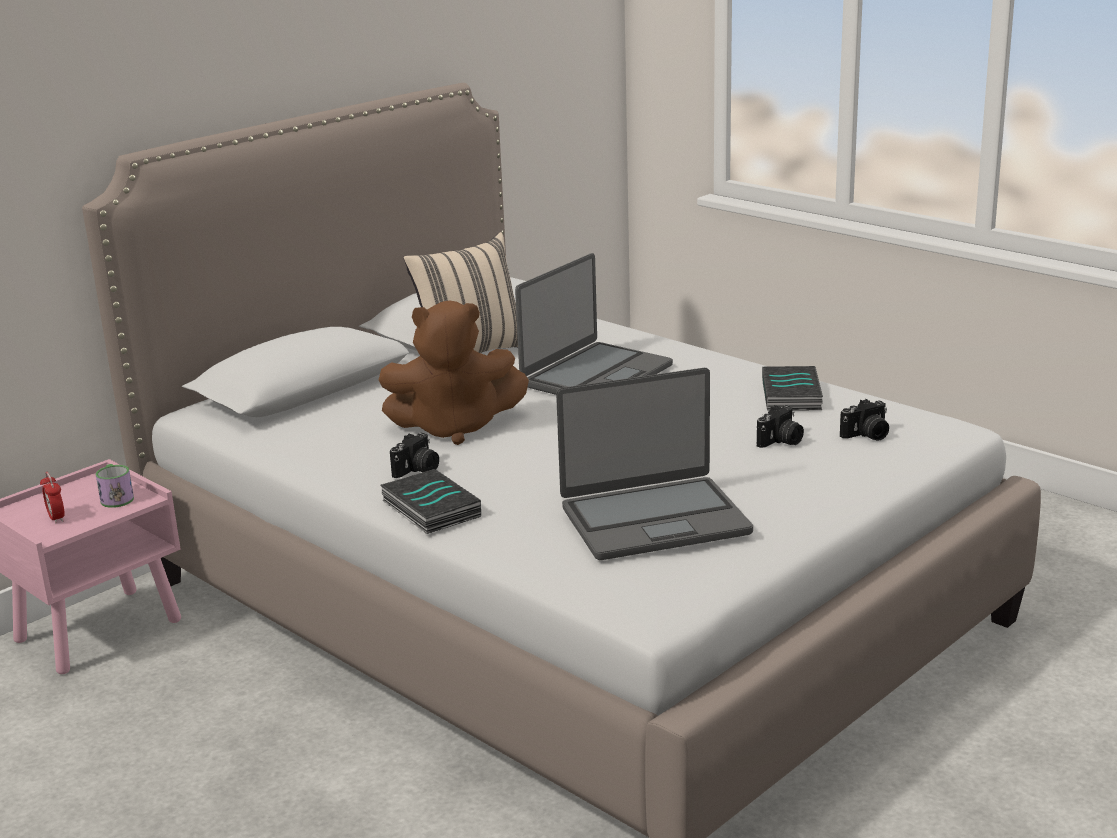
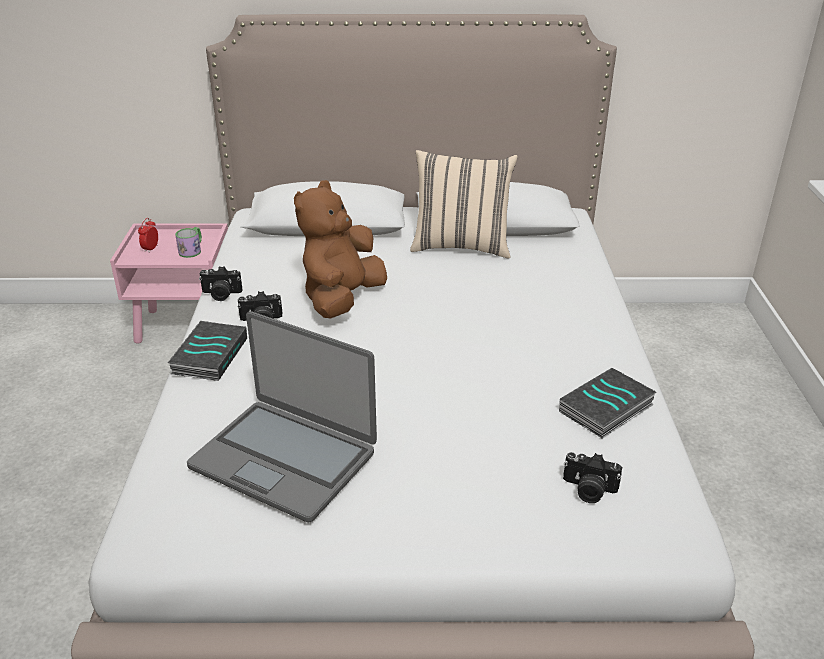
camera: 45 degrees right, 10 degrees up
(454, 427) = (342, 300): brown plush toy -> brown plush toy turned 75 degrees clockwise
(595, 375) = (501, 306): laptop -> none
(781, 442) = (511, 449): camera -> camera (221, 294)

